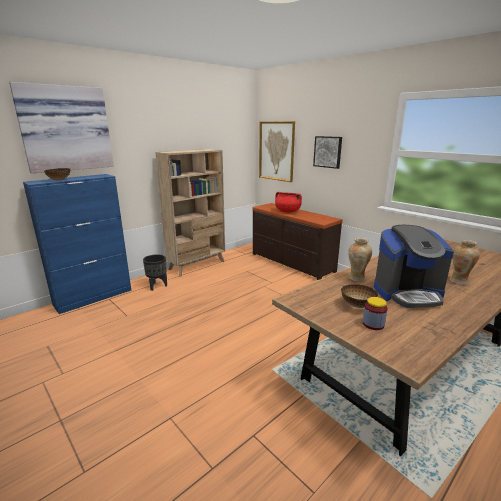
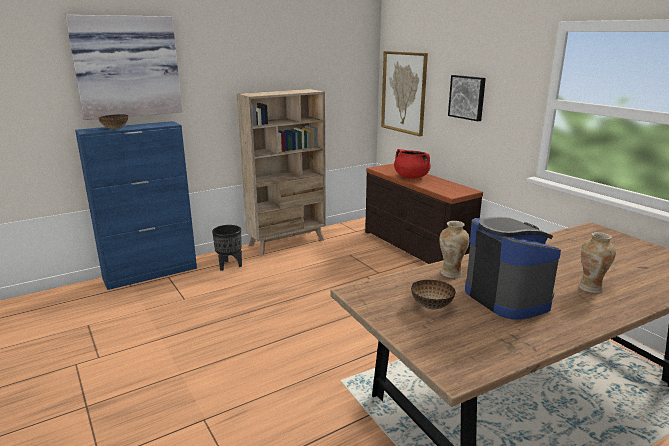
camera: 10 degrees right, 0 degrees up
(373, 324) = (437, 330): jar -> none
(407, 293) = (507, 297): coffee machine -> coffee machine turned 120 degrees counterclockwise

